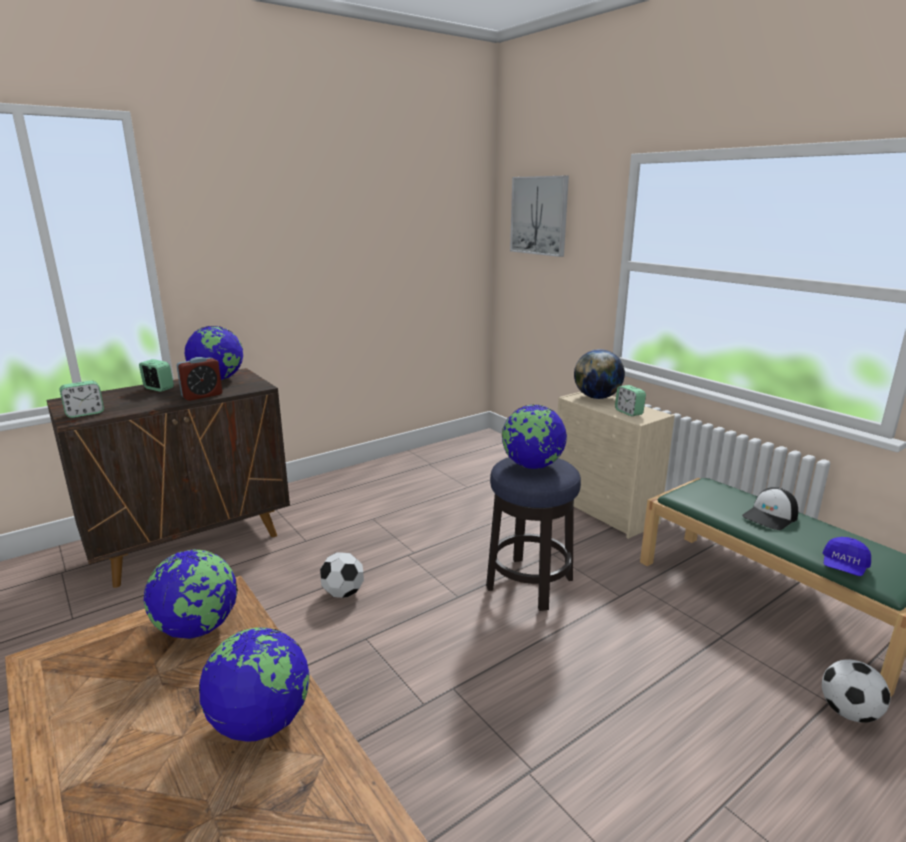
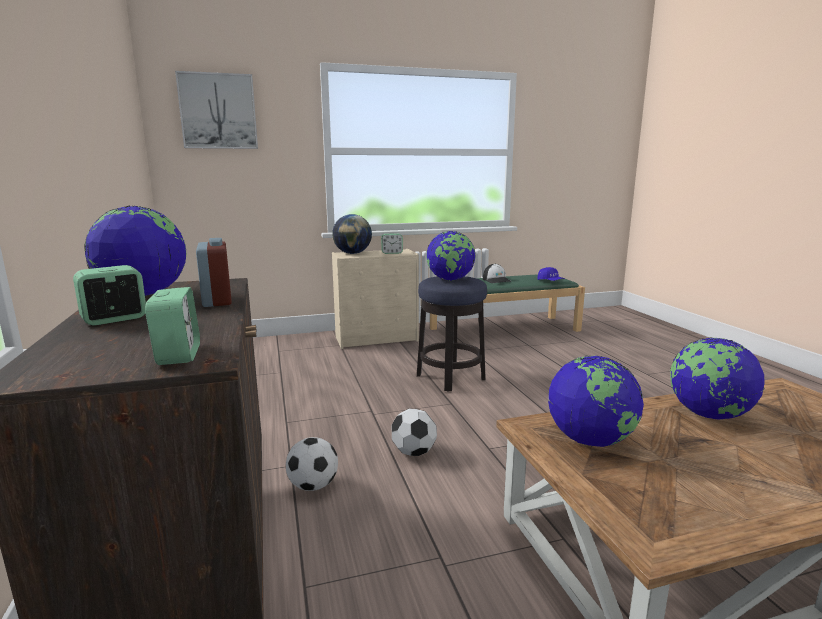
camera: 70 degrees left, 5 degrees down
(849, 713) = (588, 339): football -> football (313, 486)

